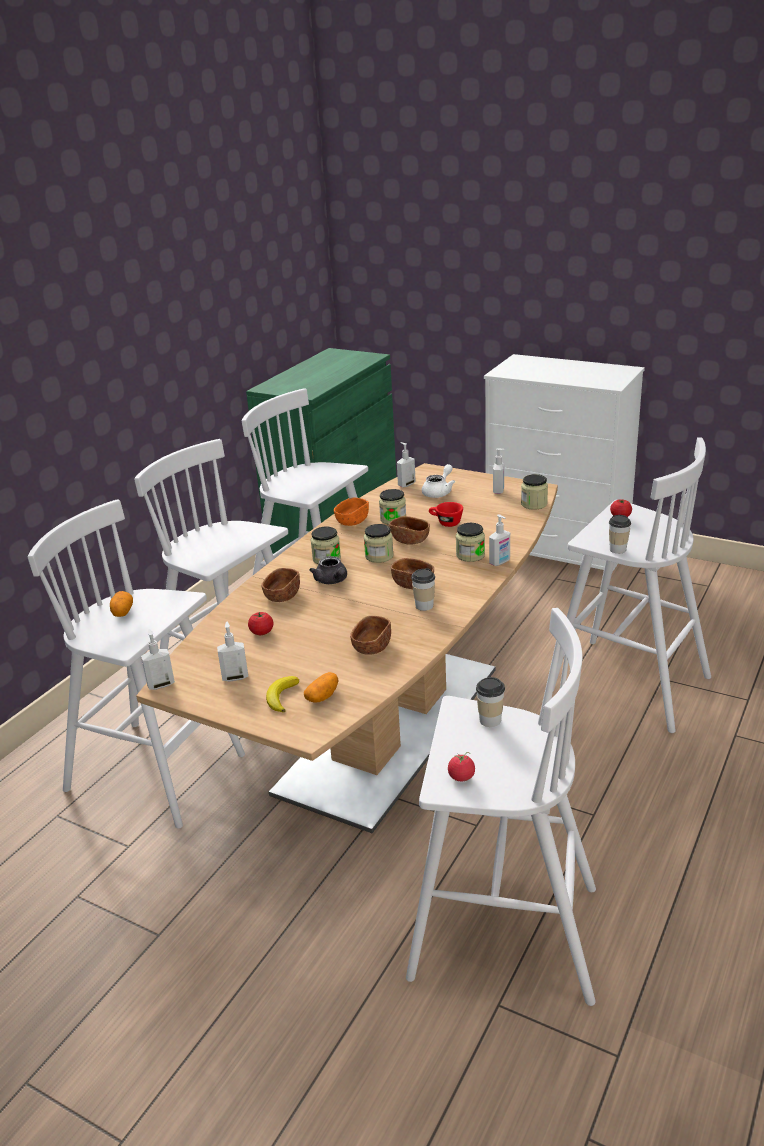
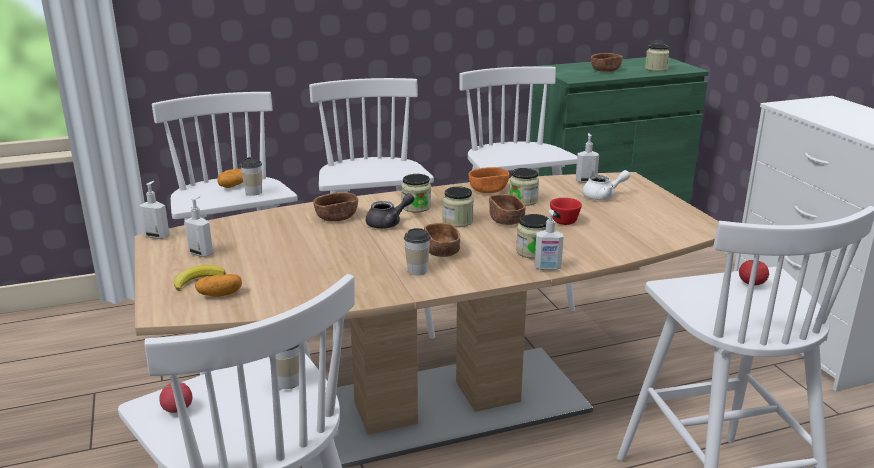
camera: 40 degrees right, 5 degrees down
(261, 632) = (275, 234): tomato -> none
(332, 581) = (388, 223): grey teapot -> grey teapot turned 135 degrees counterclockwise
(372, 646) = (320, 279): brown bowl -> brown bowl (605, 70)
(499, 491) = (662, 215): soap dispenser -> none
(534, 504) = (676, 237): jar -> jar (656, 69)
(617, 549) = (693, 310): cup -> cup (253, 192)

